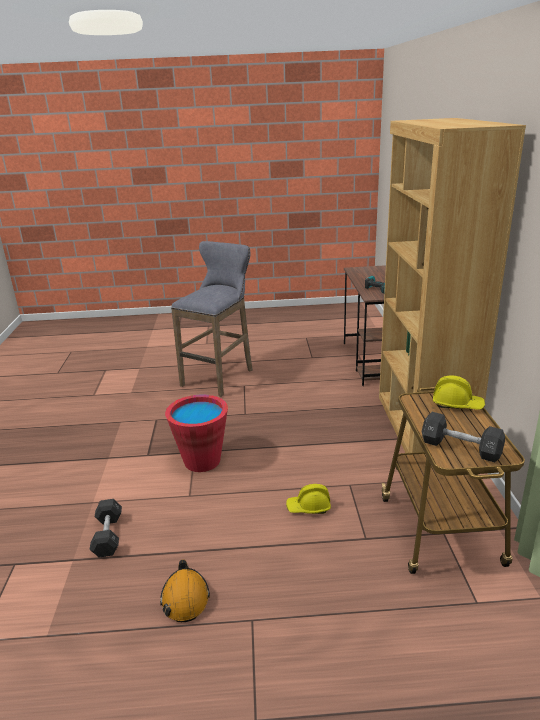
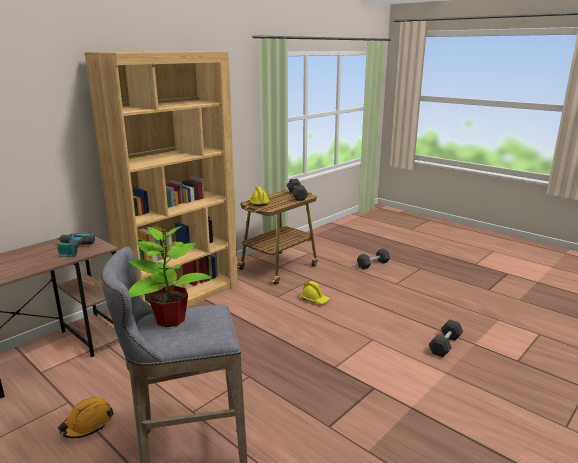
camera: 135 degrees left, 5 degrees down
(185, 598) = (419, 301): orange hard hat -> orange hard hat (87, 424)
(202, 461) = (337, 356): red bucket -> none
(216, 289) = (169, 319): none -> potted plant
(345, 656) = (373, 264): none -> black dumbbell

